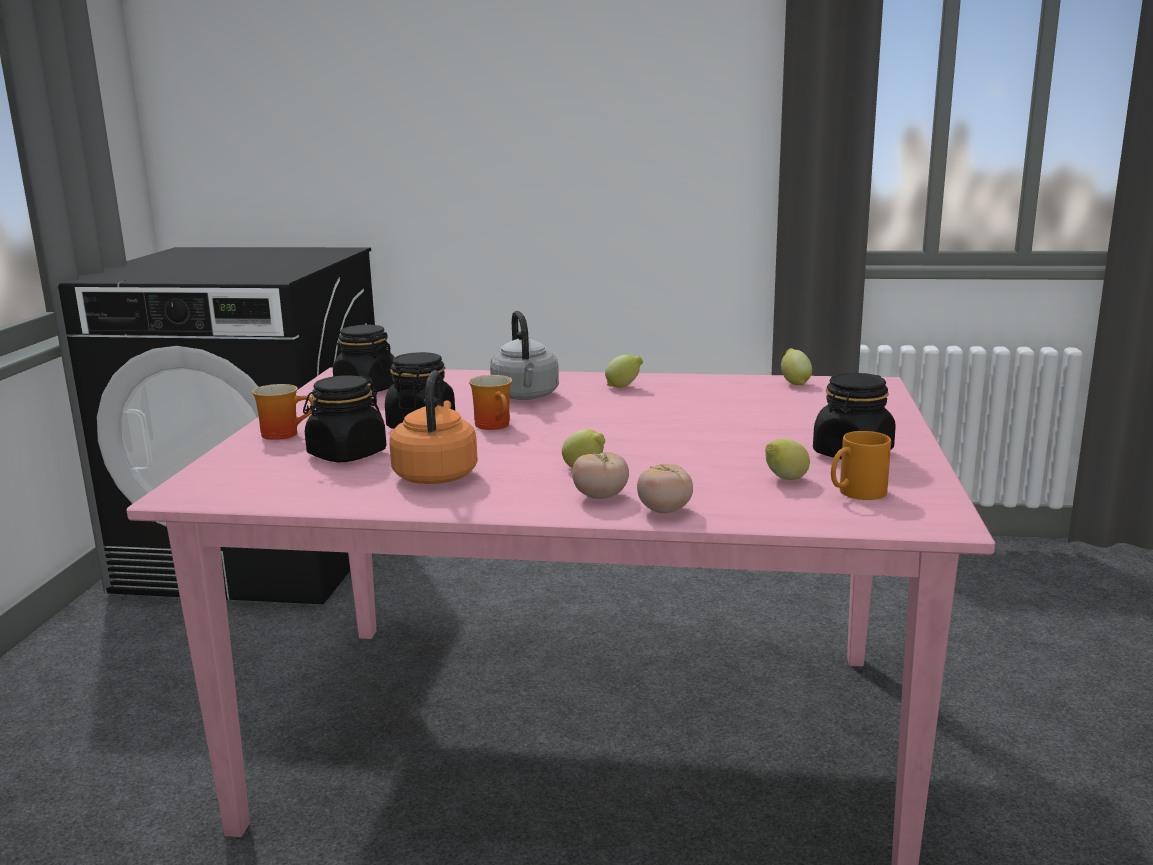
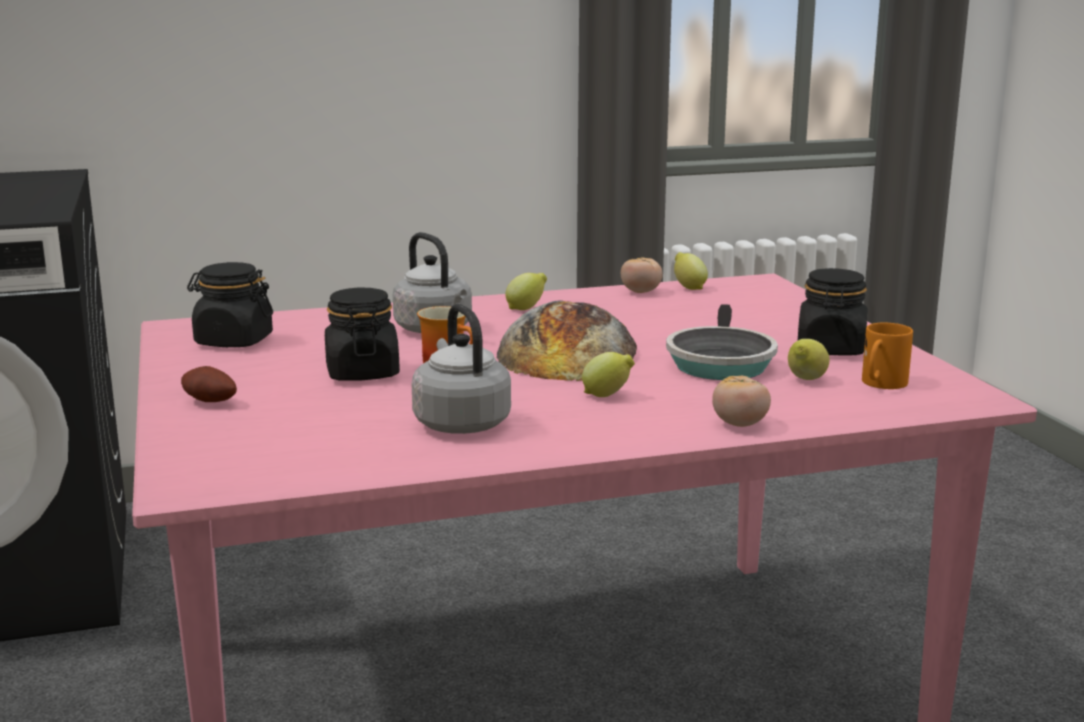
camera: 25 degrees left, 0 degrees up
(285, 433) = (209, 402): mug -> potato
(347, 454) = (323, 415): black jar -> none
(436, 474) = (460, 422): orange kettle -> grey kettle
(600, 497) = (661, 420): tomato -> tomato (641, 292)
(604, 428) = (568, 353): none -> bread
(727, 452) = (719, 362): none -> frying pan

